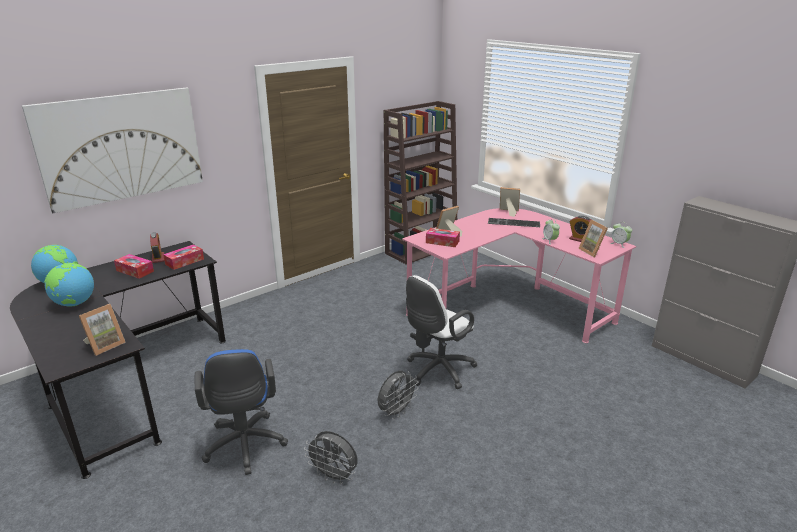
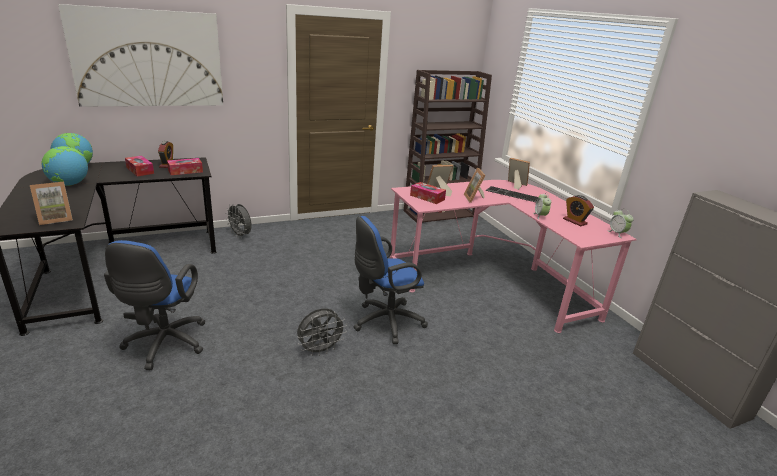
camera: 15 degrees right, 0 degrees up
(334, 476) = (221, 394): grey fan -> grey fan (241, 235)
(437, 371) = (384, 322): white office chair -> blue office chair
(593, 251) = (581, 234): picture frame -> picture frame (474, 198)

